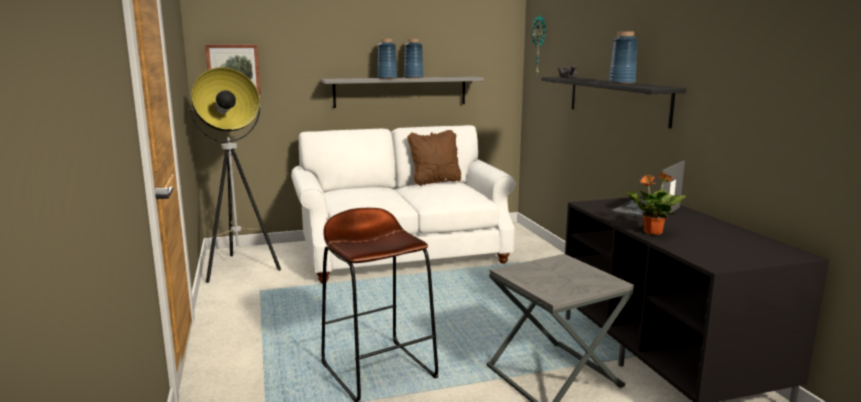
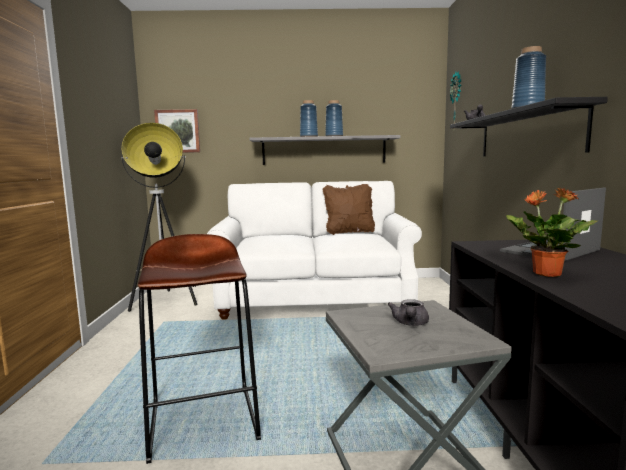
camera: 15 degrees right, 5 degrees down
(560, 274) = (410, 324): none -> grey teapot

